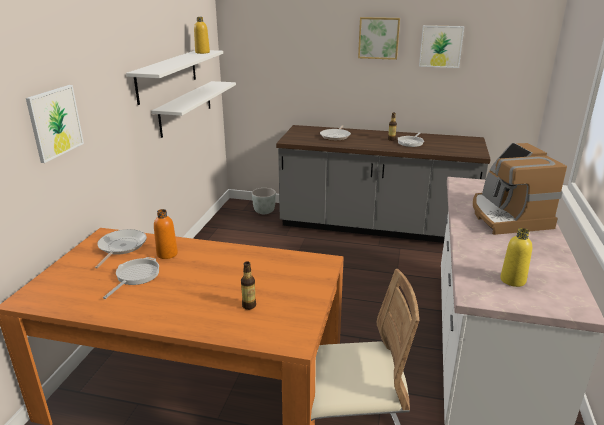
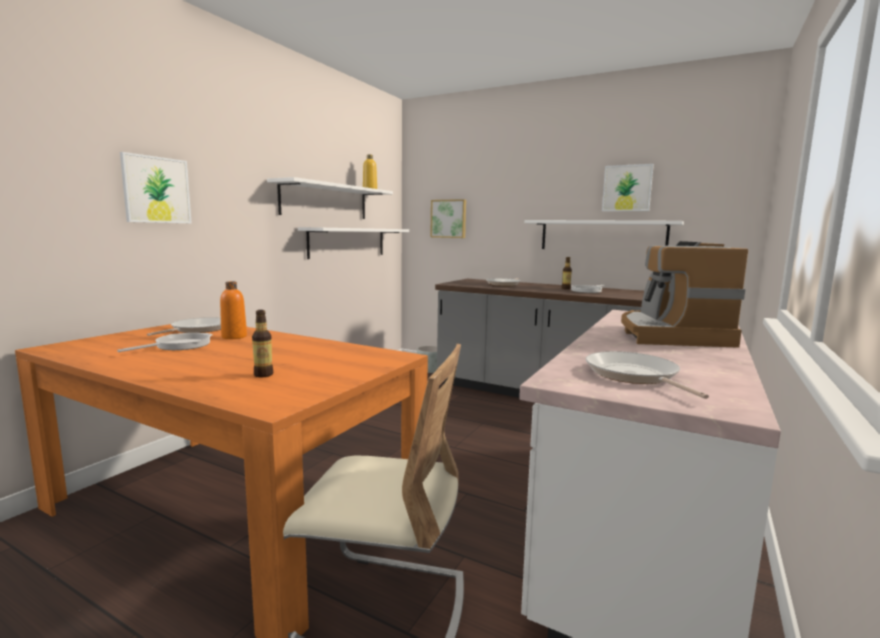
camera: 15 degrees right, 15 degrees down
(378, 38) = (557, 183): picture -> picture (449, 218)
(418, 88) = (602, 236): none -> white shelf
(512, 280) = (634, 376): yellow bottle -> frying pan

